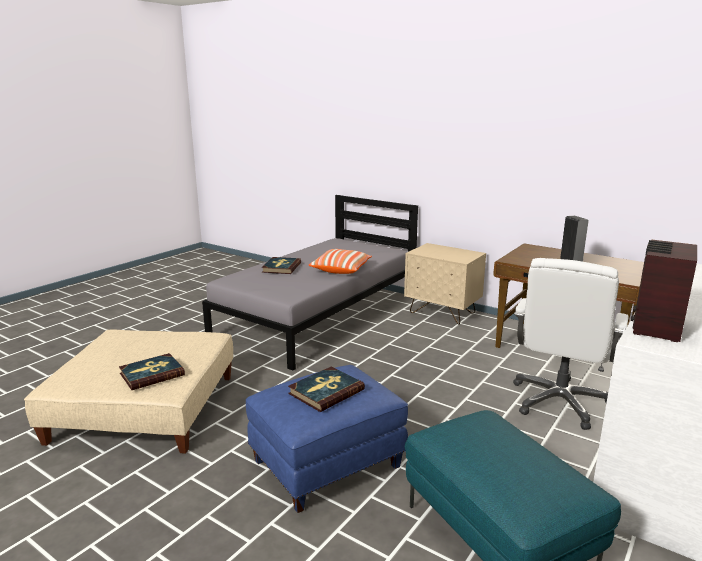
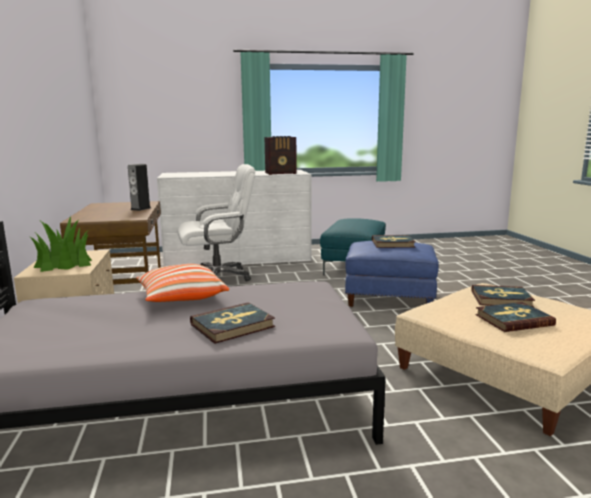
camera: 135 degrees left, 5 degrees down
(138, 350) = (513, 320): none -> book
(441, 251) = (64, 263): none -> potted plant

